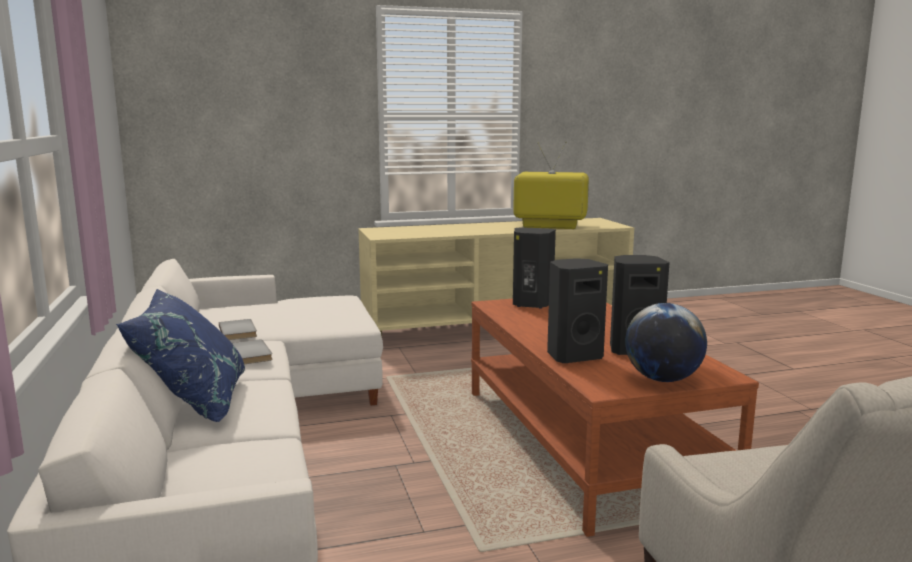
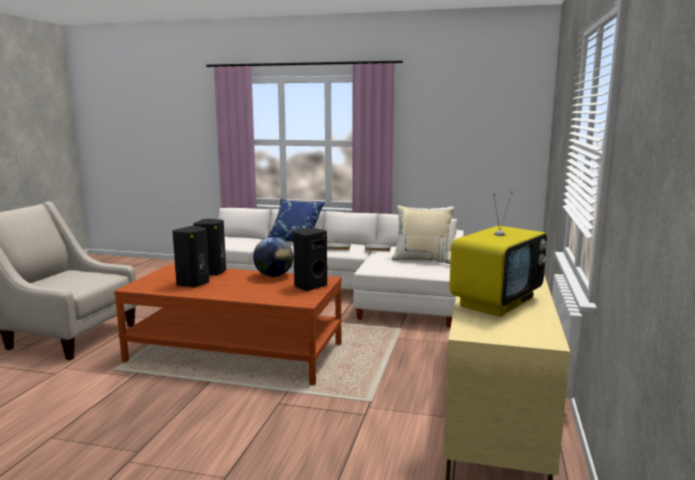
camera: 120 degrees right, 0 degrees up
(292, 304) = (422, 259): none -> beige pillow
(663, 379) = (157, 277): globe -> globe (273, 276)

